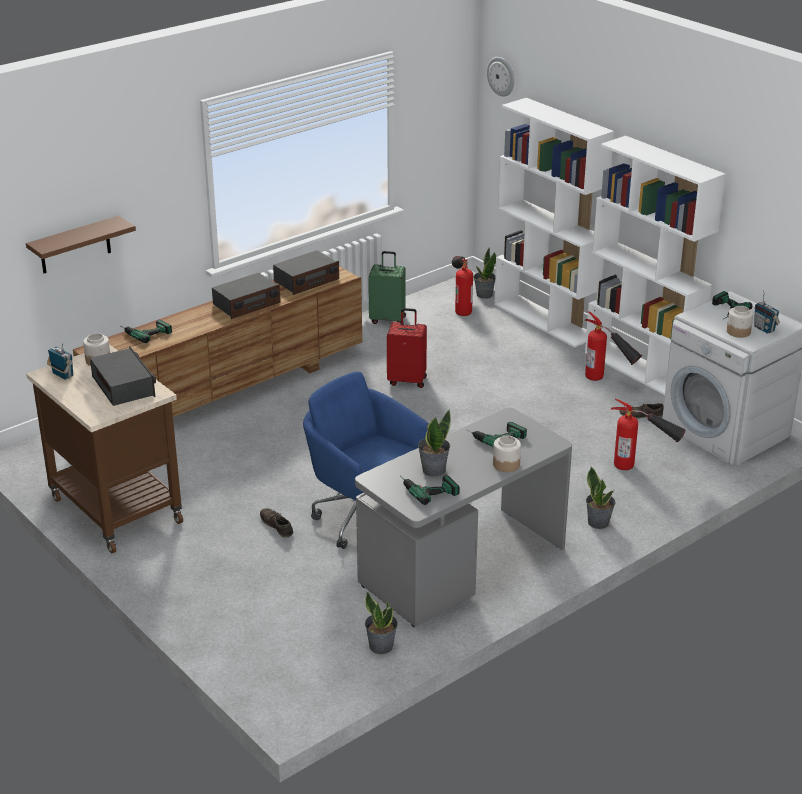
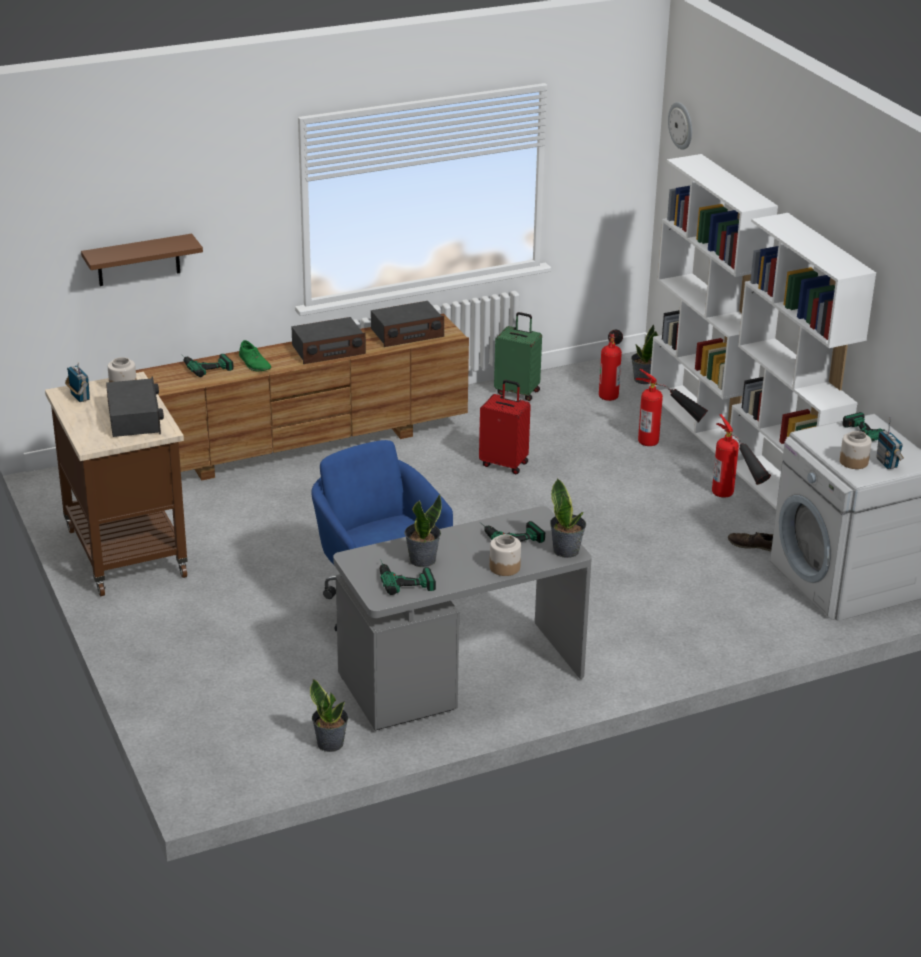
camera: 15 degrees right, 0 degrees up
(188, 324) = (254, 363): none -> green shoe
(277, 526) = (283, 598): brown shoe -> none
(598, 522) = (639, 656): potted plant -> potted plant (566, 550)
(643, 466) = (724, 603): fire extinguisher -> fire extinguisher (667, 445)

